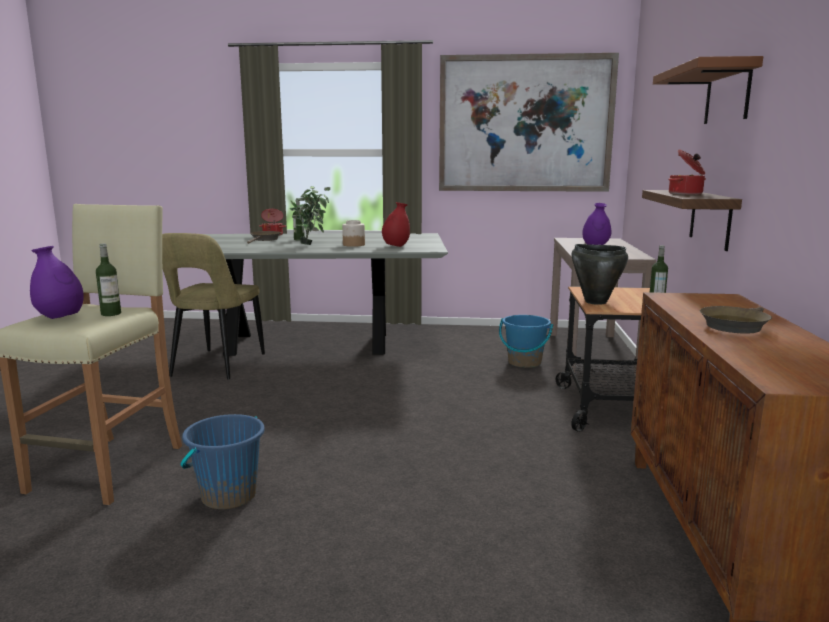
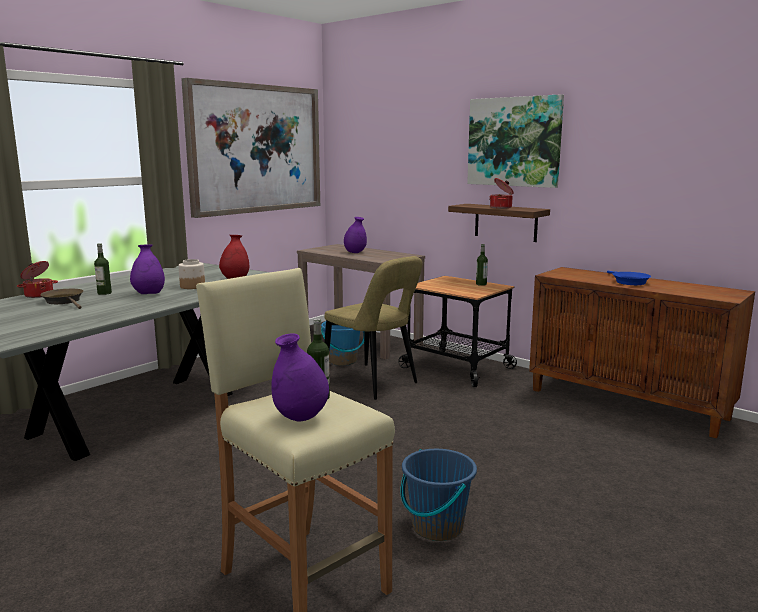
camera: 55 degrees left, 0 degrees up
(216, 366) = (105, 472): beige chair -> beige chair (373, 382)
(311, 244) = (149, 294): potted plant -> purple vase
(595, 302) = (458, 291): black cooking pot -> none
(727, 94) = (514, 142): brown shelf -> picture
(735, 325) = (628, 282): brown frying pan -> blue frying pan

